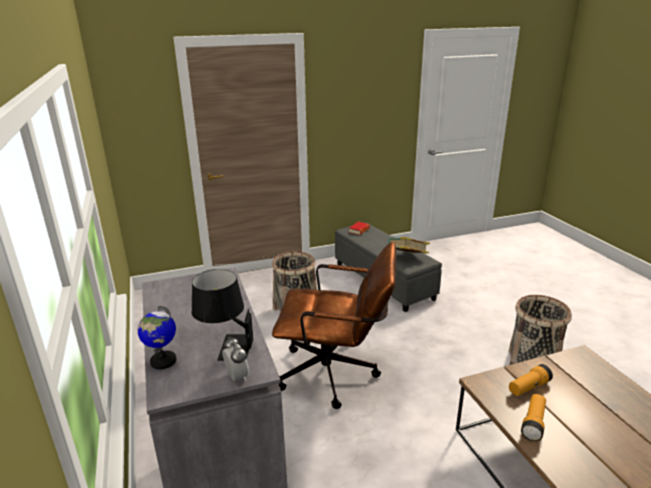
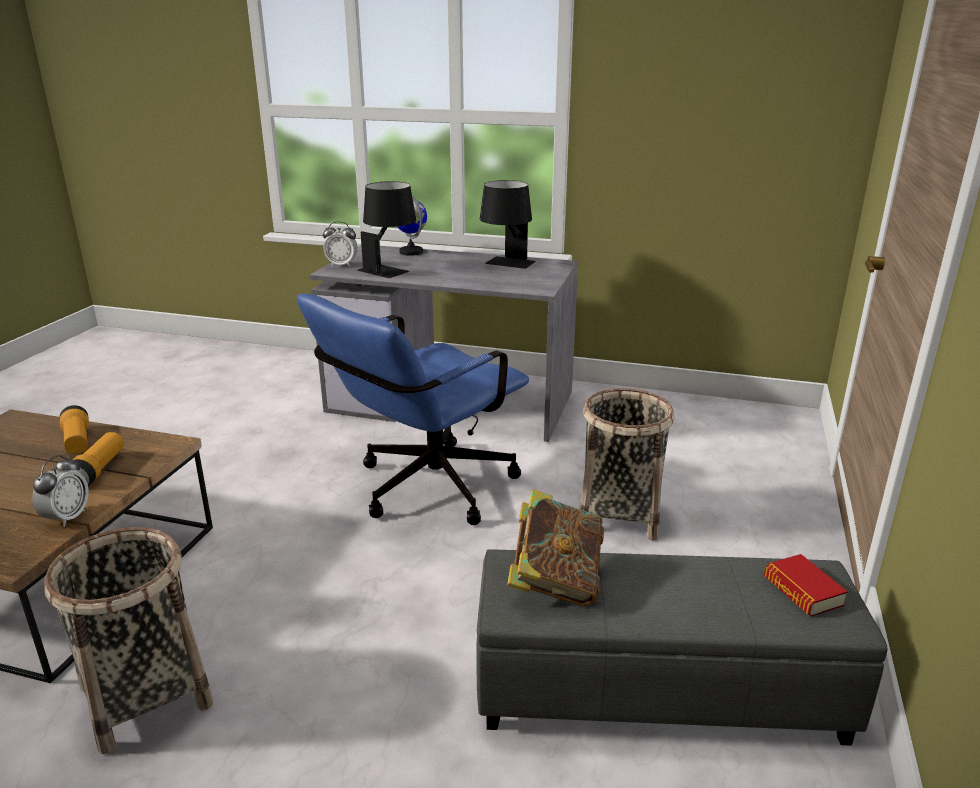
camera: 125 degrees right, 0 degrees up
(174, 302) = (507, 265): none -> black table lamp
(336, 374) = (424, 490): brown office chair -> blue office chair
(554, 364) = (67, 517): none -> alarm clock

